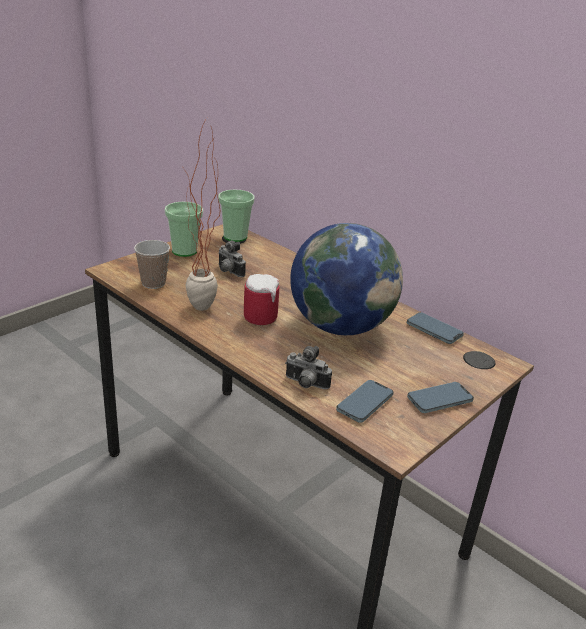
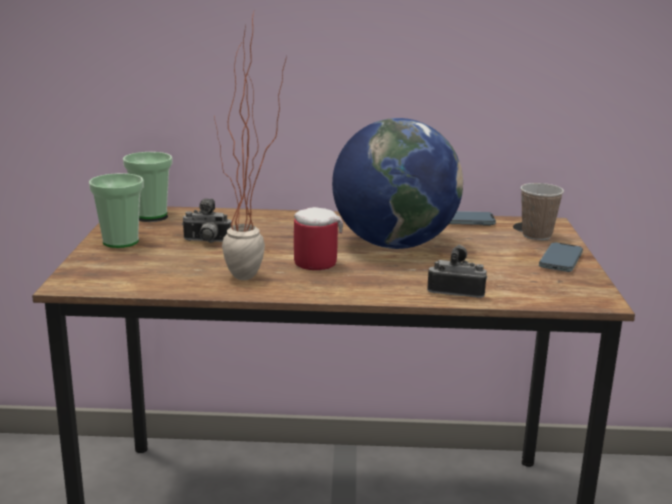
camera: 40 degrees left, 10 degrees down
(153, 283) = (148, 277): cup -> cup (536, 235)
(305, 384) = (456, 292): camera -> camera turned 150 degrees counterclockwise
(364, 403) = (522, 284): phone -> none

